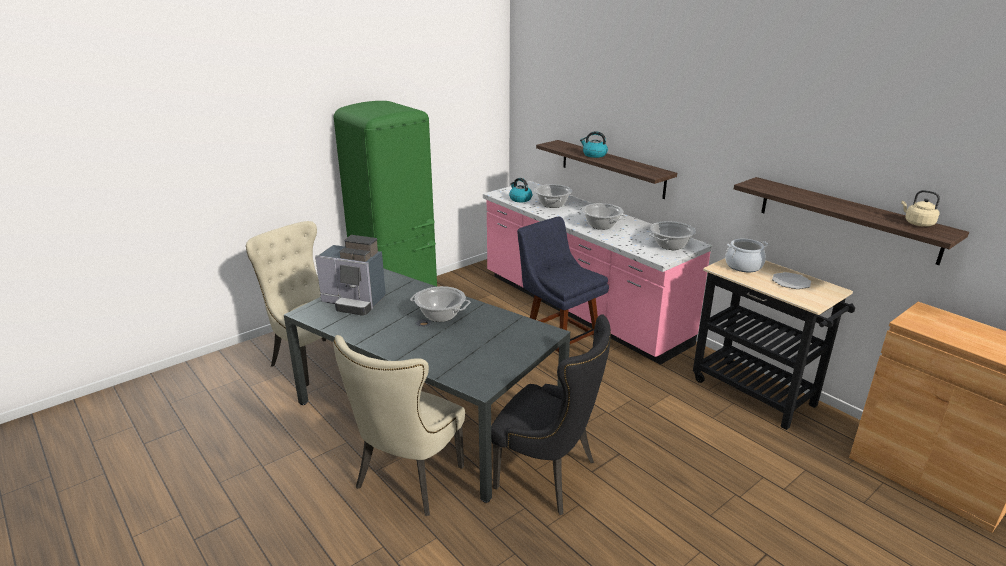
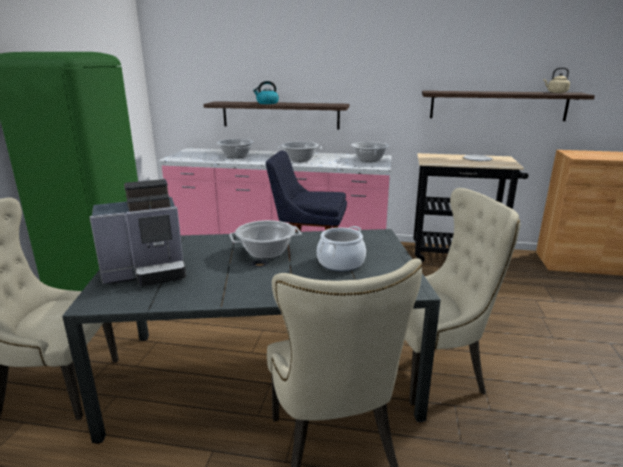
camera: 40 degrees left, 5 degrees down
(520, 199) = (201, 158): kettle -> none
(548, 476) = (432, 370): black chair -> beige chair
(743, 266) = (437, 158): cooking pot -> cooking pot (340, 263)

